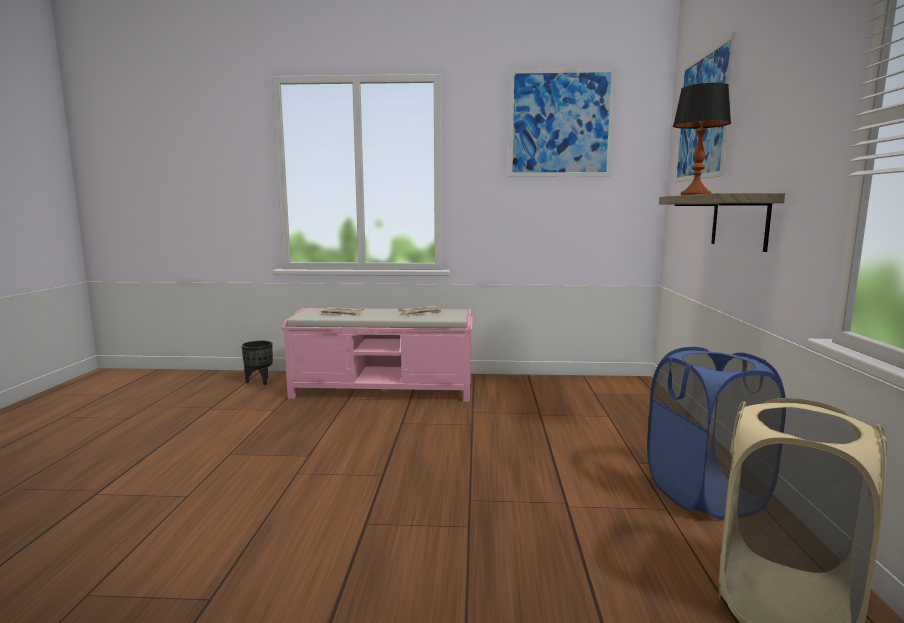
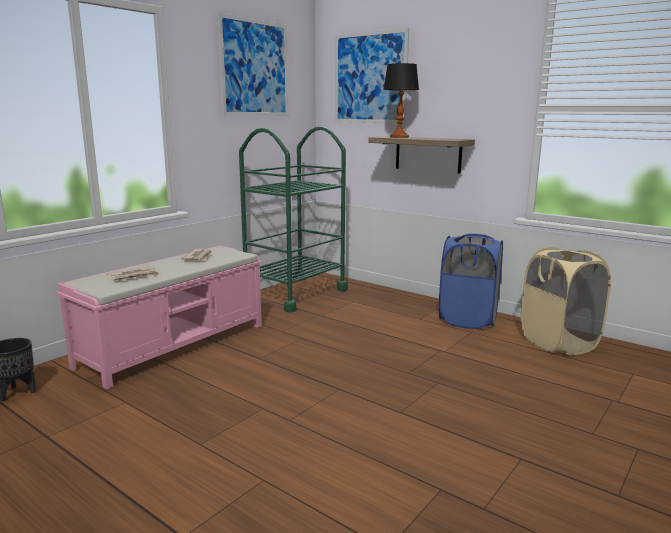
camera: 55 degrees left, 5 degrees up
(569, 388) = (295, 294): none -> green cart

